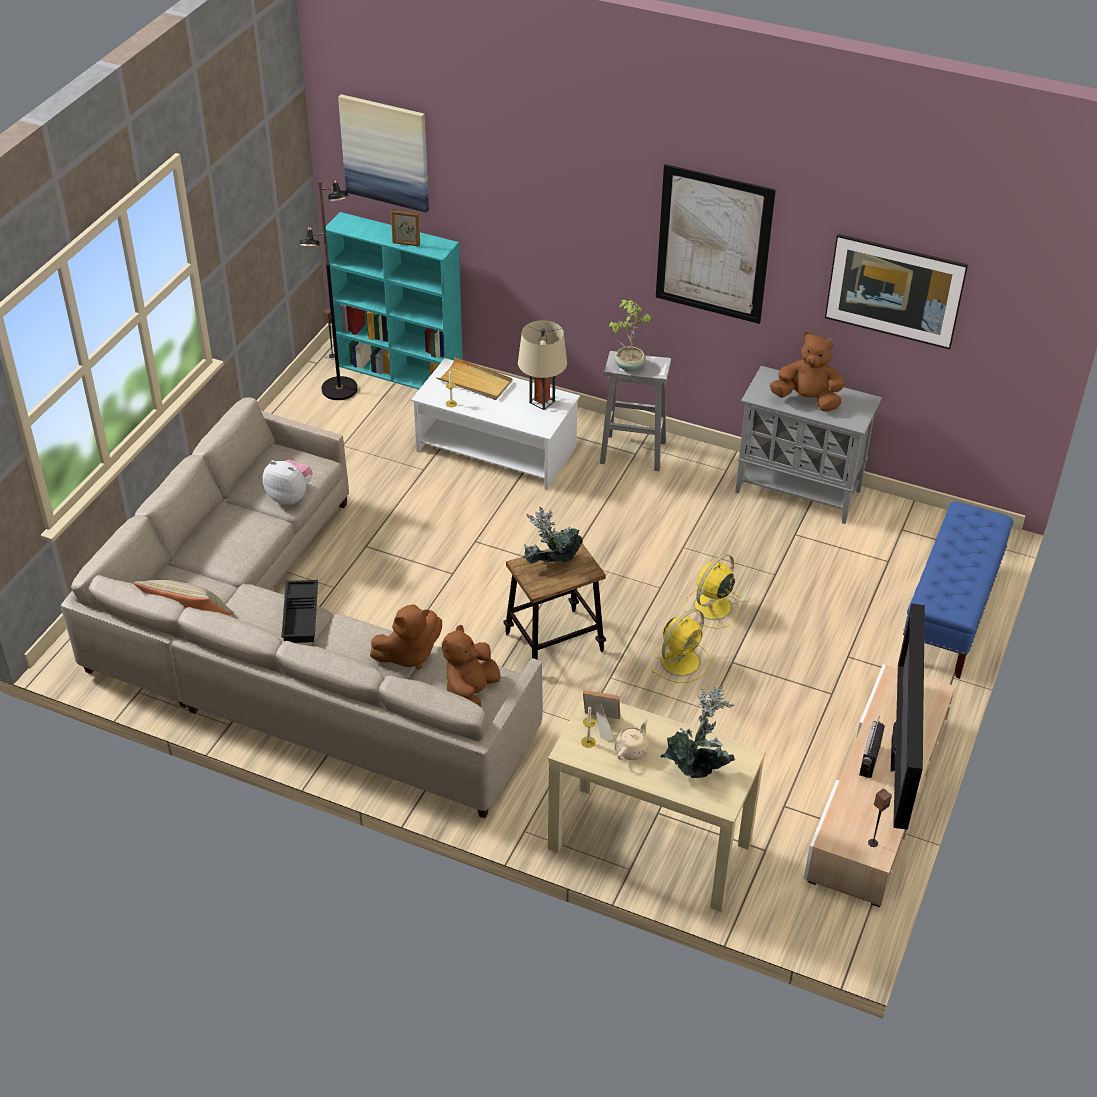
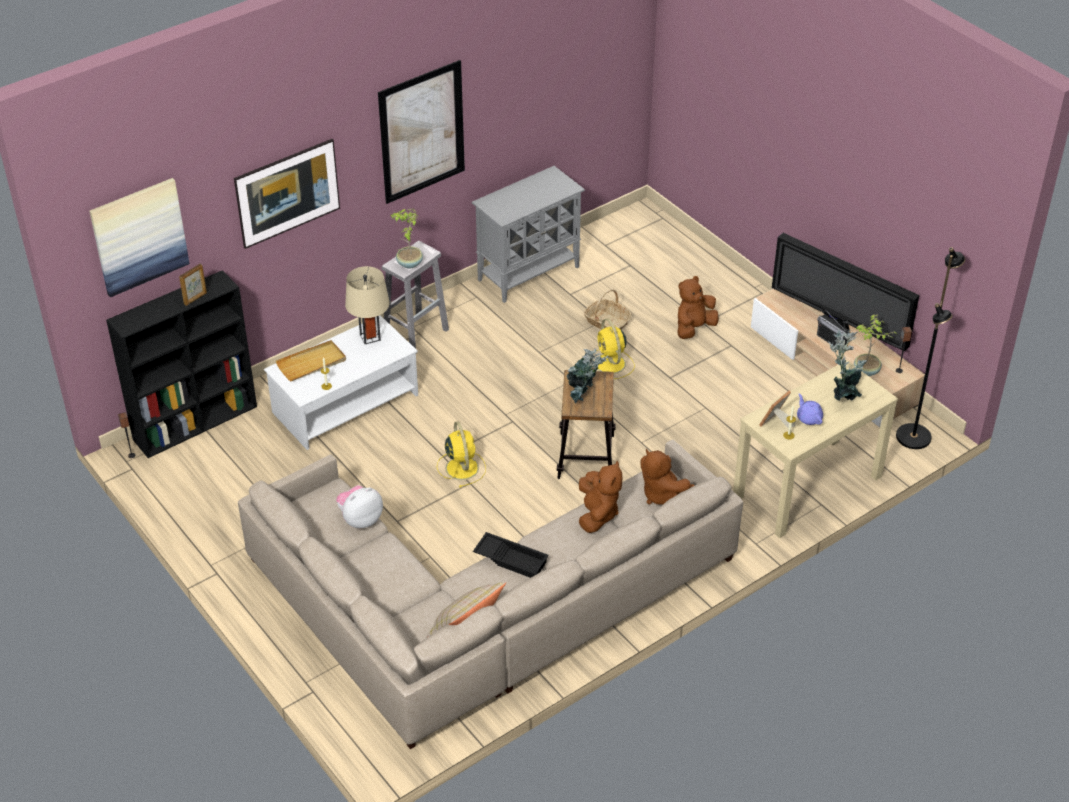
camera: 60 degrees left, 0 degrees up
(339, 389) = (183, 467): black floor lamp -> black floor lamp (914, 437)
(400, 372) = (196, 422): turquoise bookcase -> black bookcase
(632, 749) = (809, 418): beige teapot -> purple teapot
(681, 660) = (651, 401): yellow fan -> yellow fan (461, 467)
(776, 579) = (607, 322): none -> basket
(807, 400) = (528, 197): brown plush toy -> brown plush toy (694, 328)
(843, 811) = (866, 371): none -> potted plant
(891, 311) = (548, 98): picture -> picture (289, 210)
(949, 615) = (699, 262): blue bench -> none

